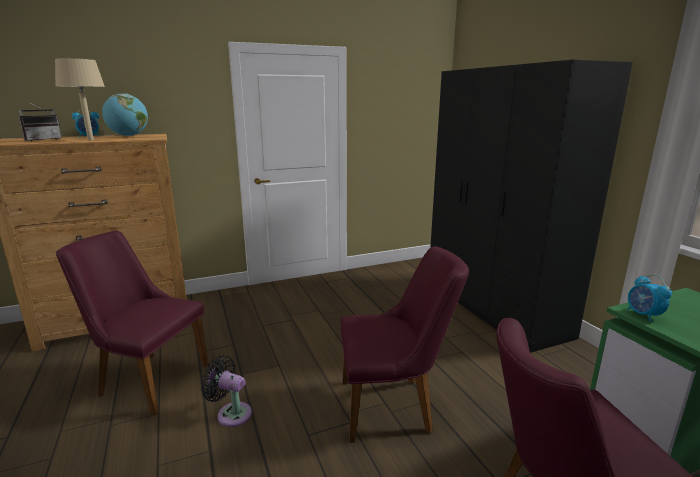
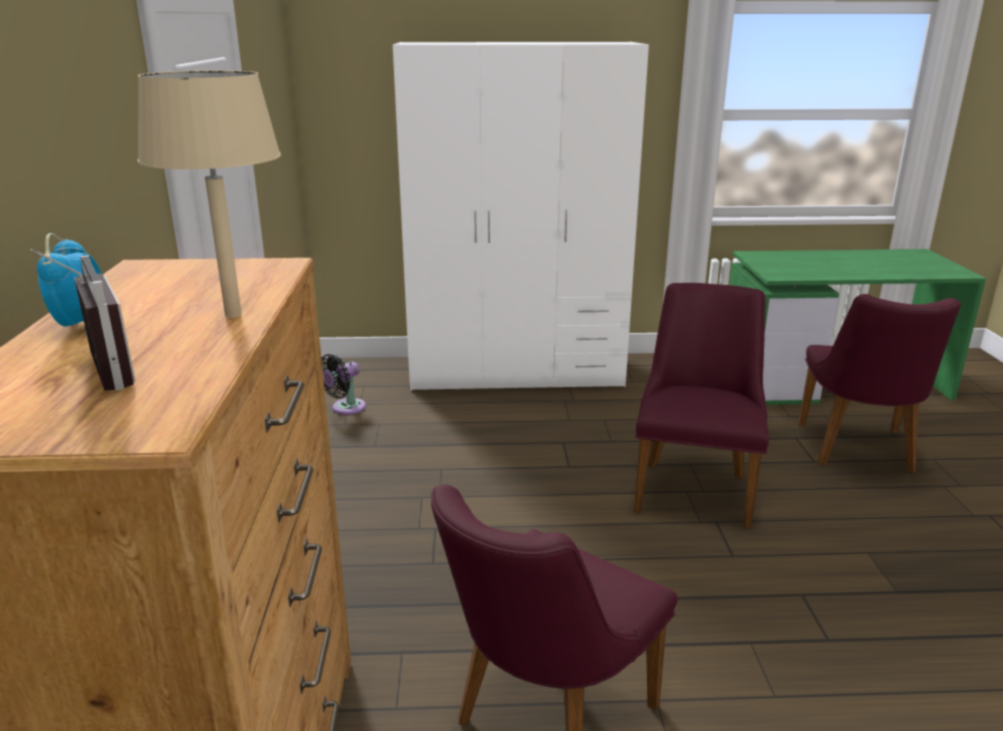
camera: 70 degrees left, 5 degrees up
(128, 136) = (152, 287): globe -> none
(231, 413) = (676, 617): black fan -> black fan (345, 408)
(493, 307) = (516, 372): black wardrobe -> white wardrobe
(643, 315) = (784, 275): alarm clock -> none

